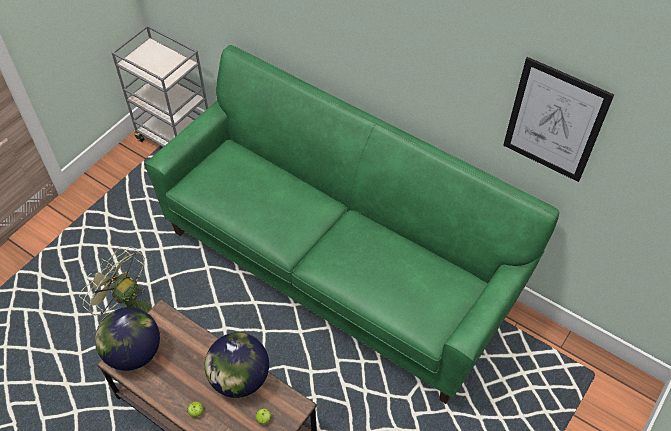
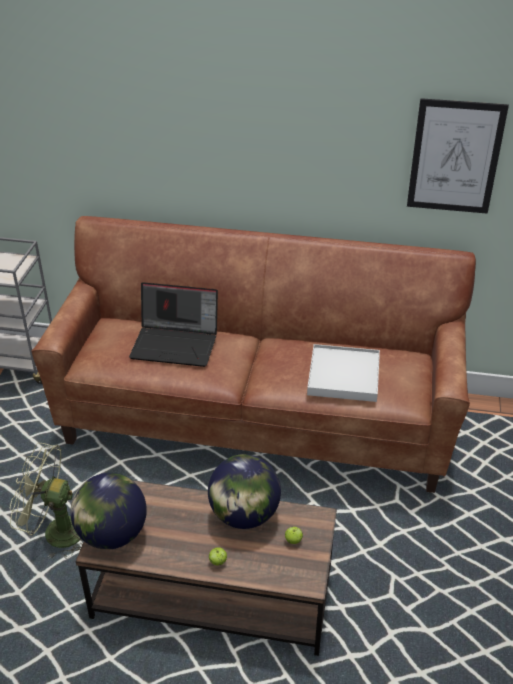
camera: 25 degrees left, 15 degrees down
(267, 193) = (176, 343): none -> laptop
(336, 270) = (256, 420): green sofa -> brown sofa
(387, 282) = (344, 376): none -> white tray

